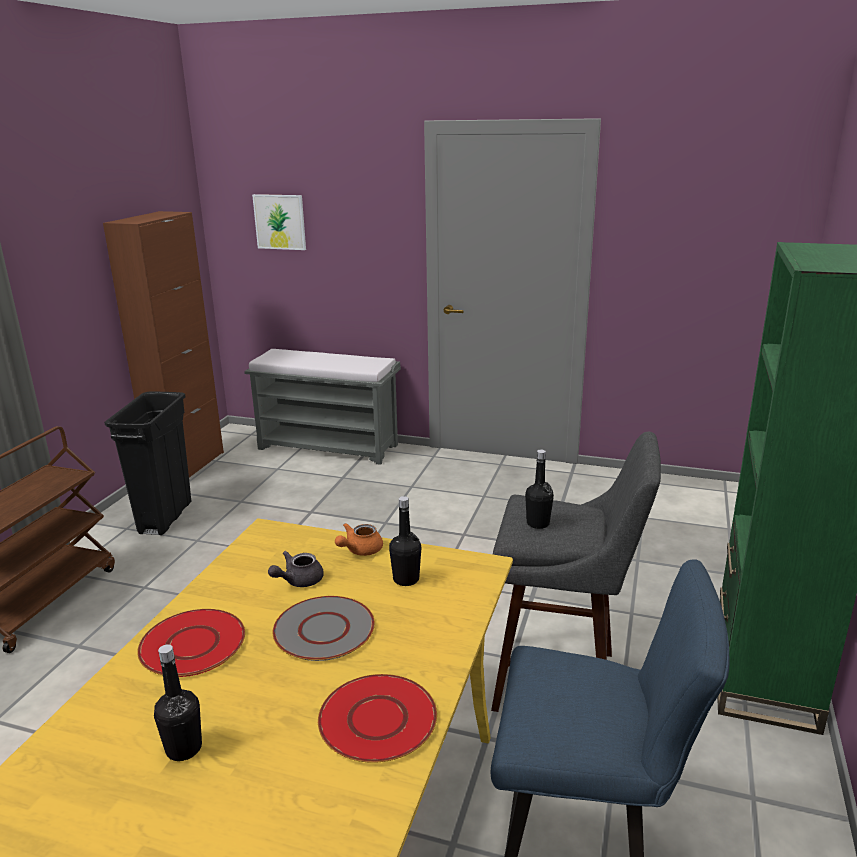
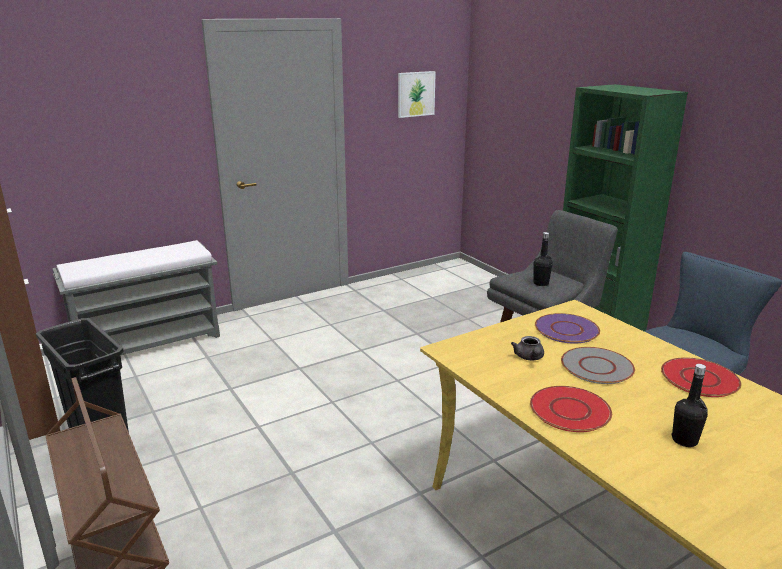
camera: 50 degrees left, 0 degrees up
(280, 222) = (50, 127): picture -> picture (416, 94)
(360, 550) = (515, 330): orange teapot -> none
(406, 579) = (566, 329): black bottle -> purple plate

